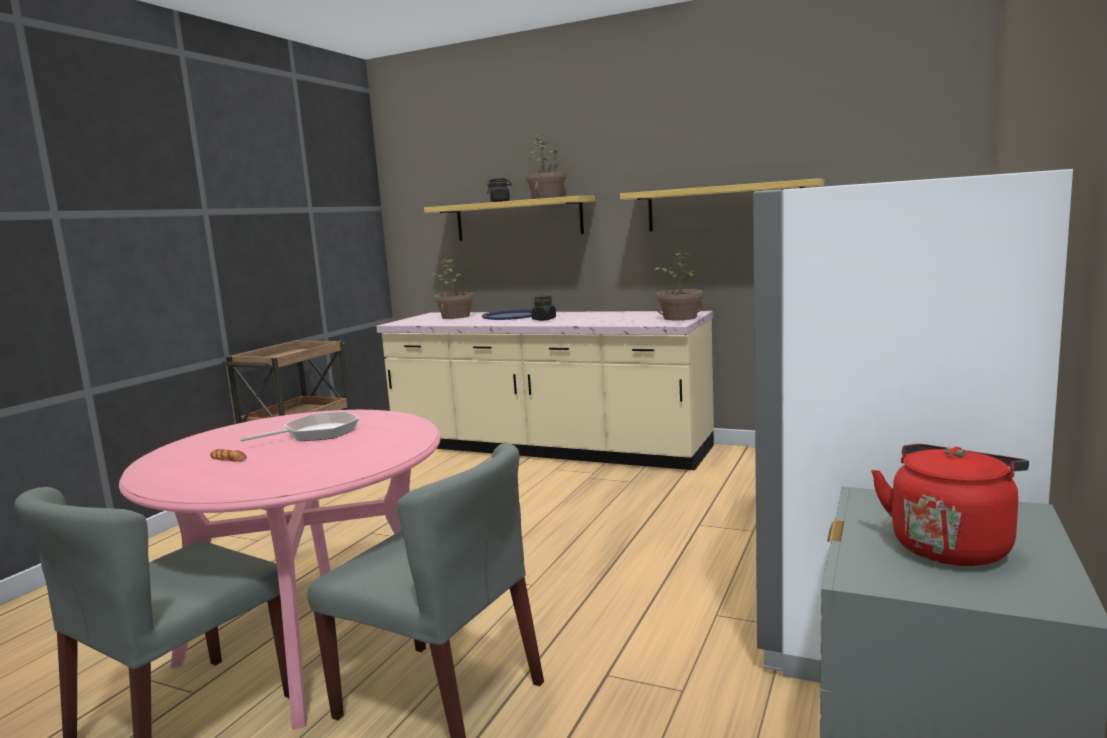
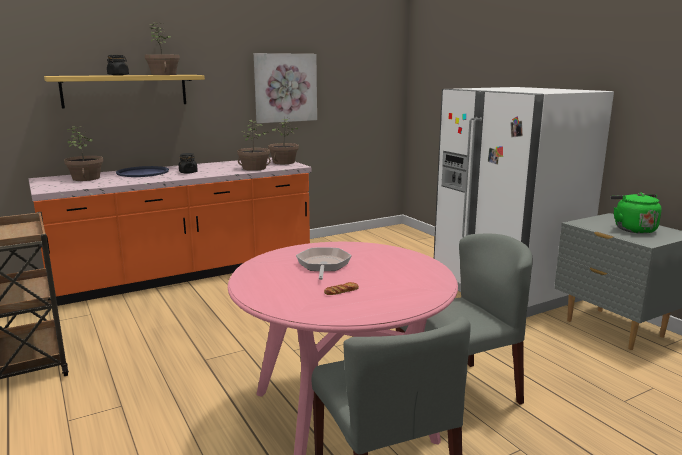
camera: 55 degrees left, 5 degrees up
(547, 448) = (185, 273): beige counter -> orange counter
(617, 321) = (254, 168): none -> potted plant
(724, 207) = (285, 88): shelf -> picture
(951, 546) = (632, 229): red kettle -> green kettle

